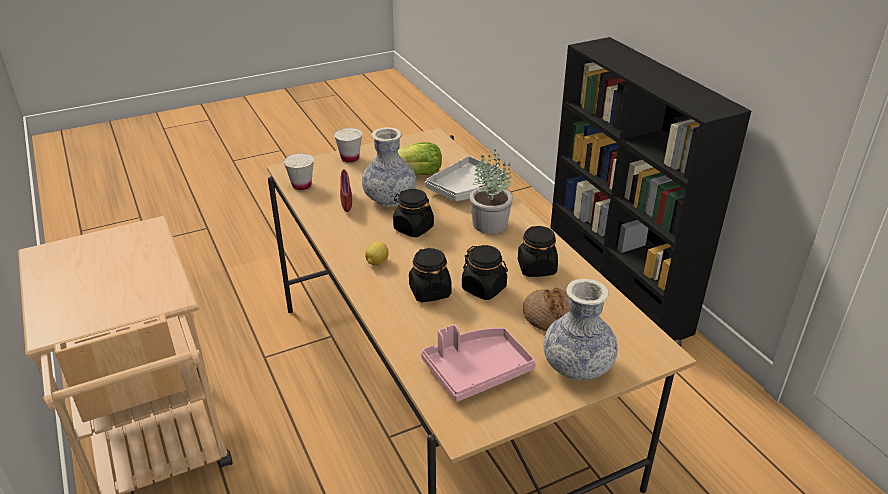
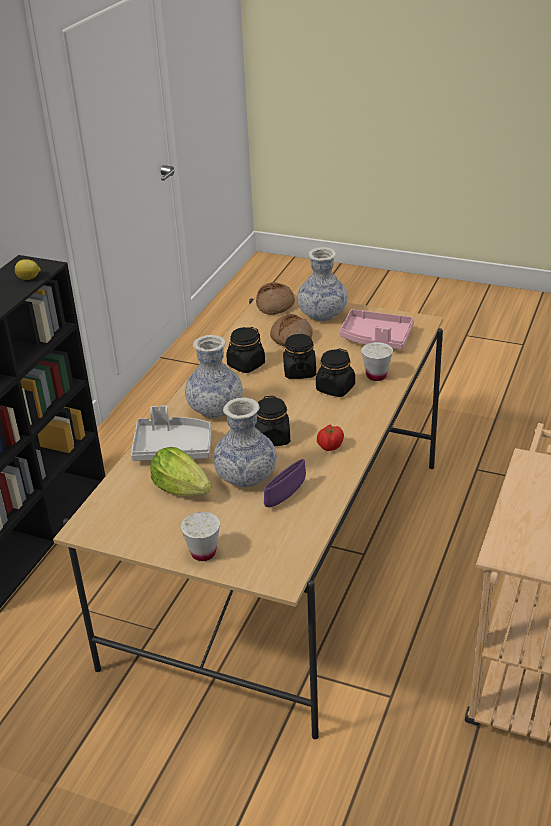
camera: 130 degrees left, 0 degrees up
(301, 185) = (296, 545): white cup -> white cup (376, 376)
(346, 202) = (285, 496): red bowl -> purple bowl
(363, 245) = (330, 446): none -> tomato
(376, 262) = (340, 427): lemon -> lemon (29, 278)
(489, 223) = (215, 409): potted plant -> vase
(640, 346) = (275, 305): none -> bread

